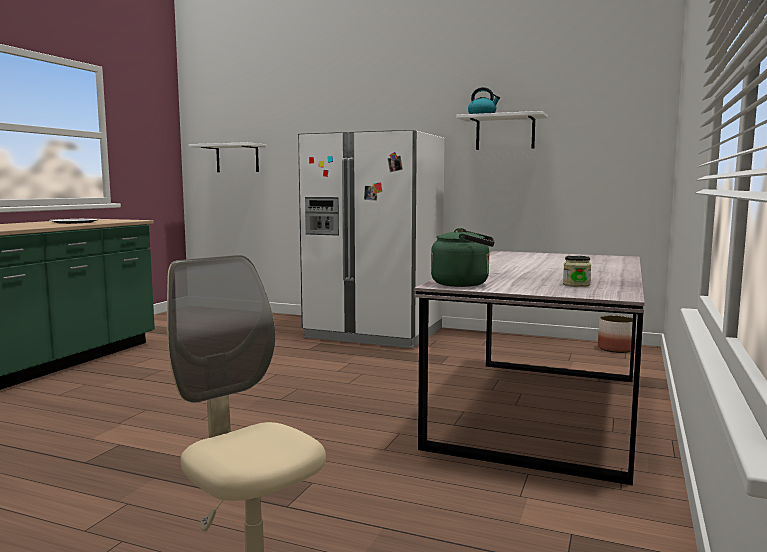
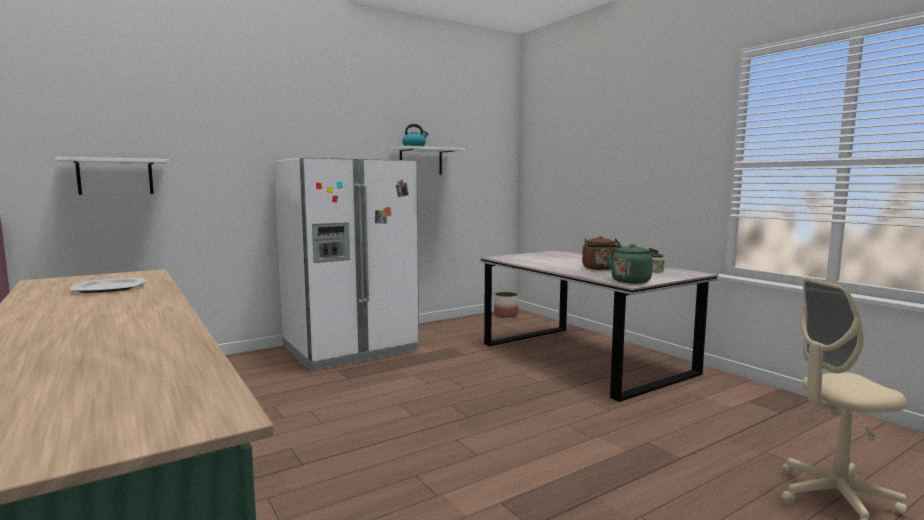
camera: 55 degrees left, 0 degrees up
(527, 273) = (600, 269): none -> brown kettle

